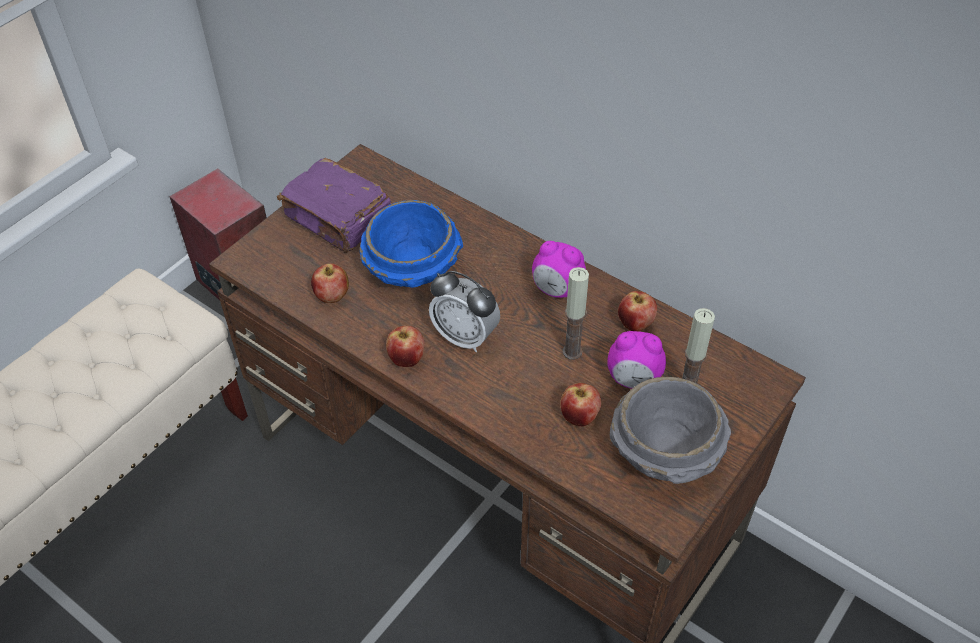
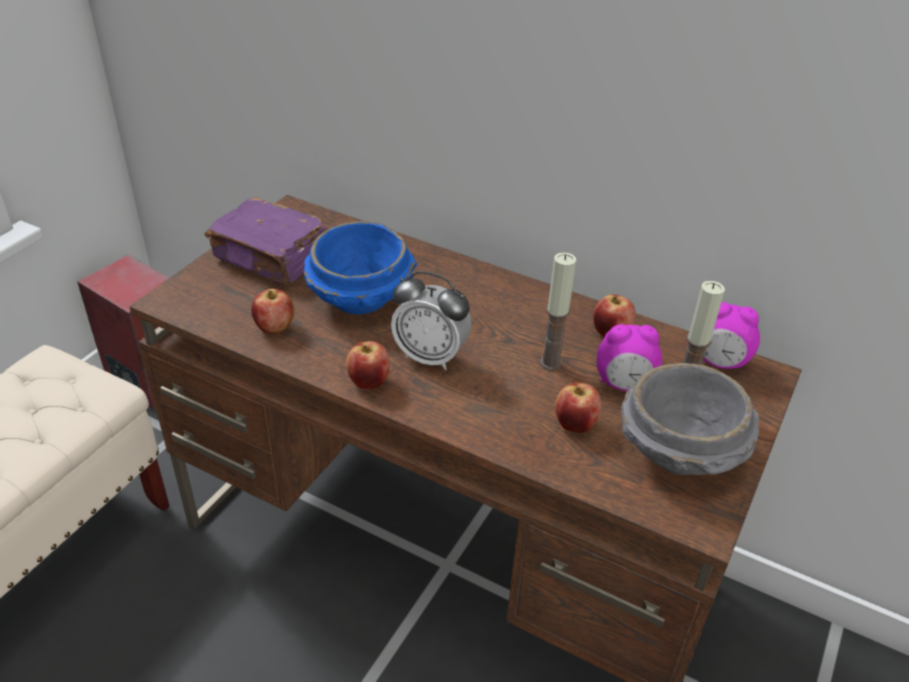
camera: 10 degrees left, 10 degrees down
(557, 289) = (520, 307): alarm clock -> alarm clock (719, 362)

